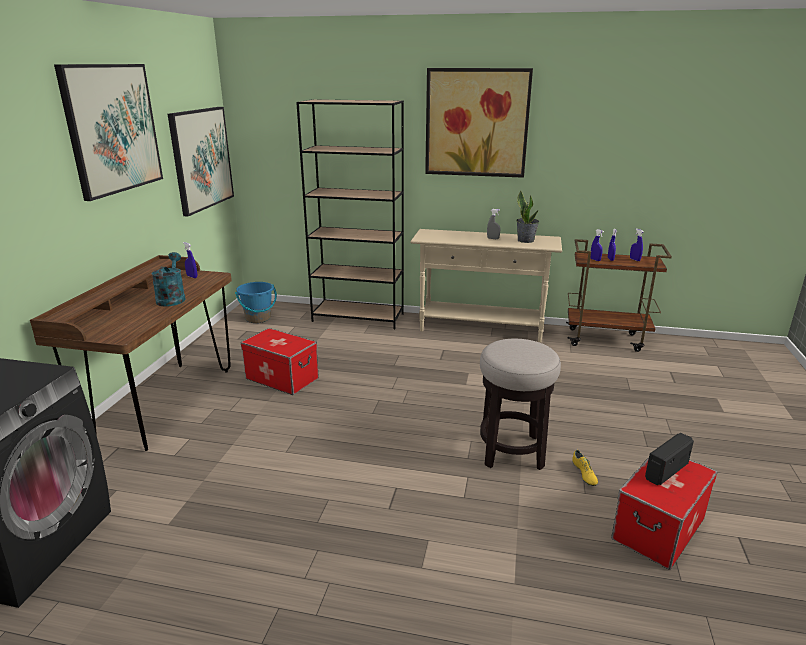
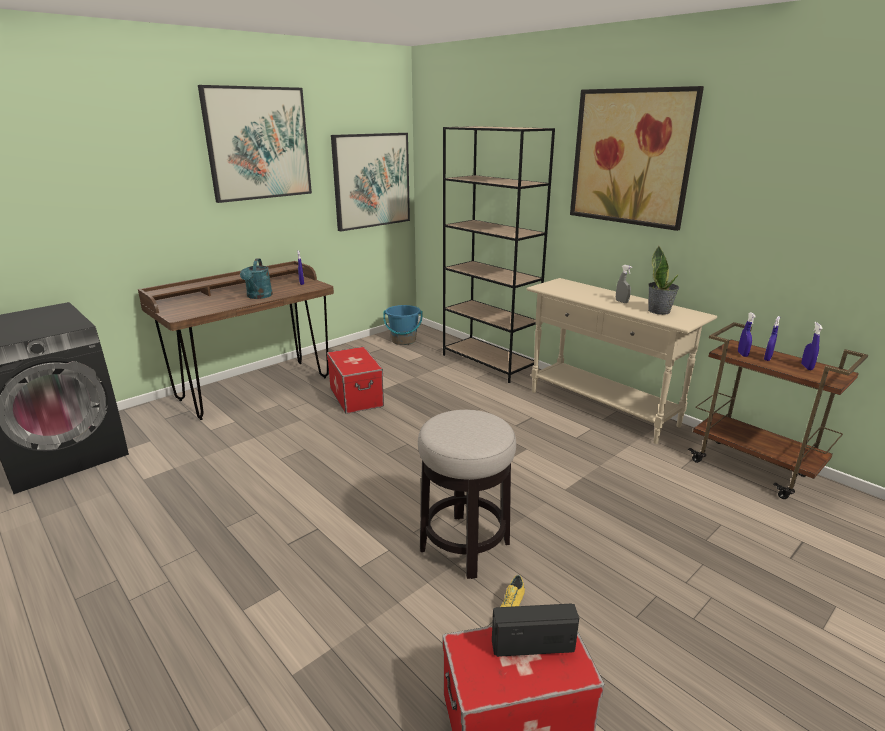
camera: 35 degrees right, 0 degrees up
(172, 298) = (258, 296): turquoise watering can -> turquoise watering can turned 150 degrees clockwise

